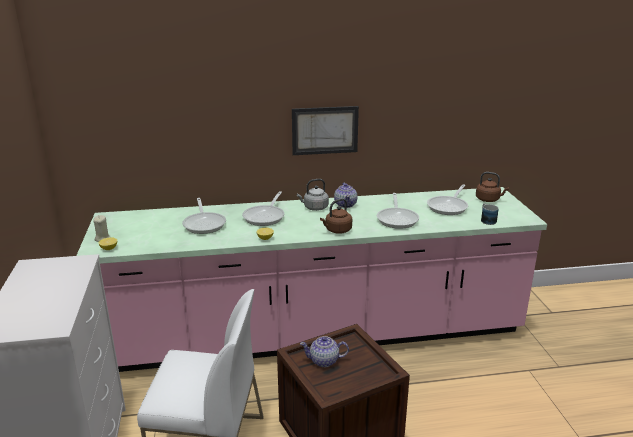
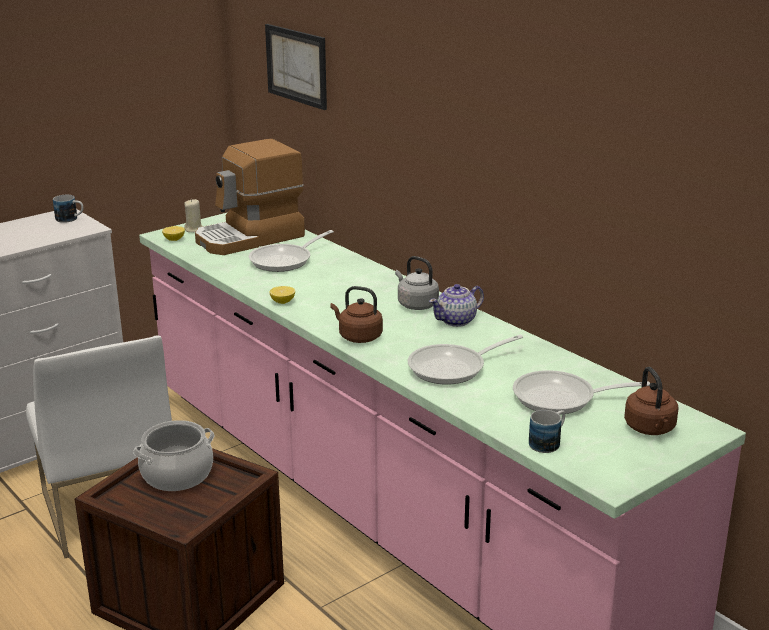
camera: 60 degrees right, 0 degrees up
(49, 265) = (71, 219): none -> mug
(151, 225) = (250, 238): none -> coffee machine
(265, 216) = (348, 284): frying pan -> none
(324, 361) = (177, 475): teapot -> cooking pot
(325, 130) = (473, 188): picture -> picture (296, 66)

